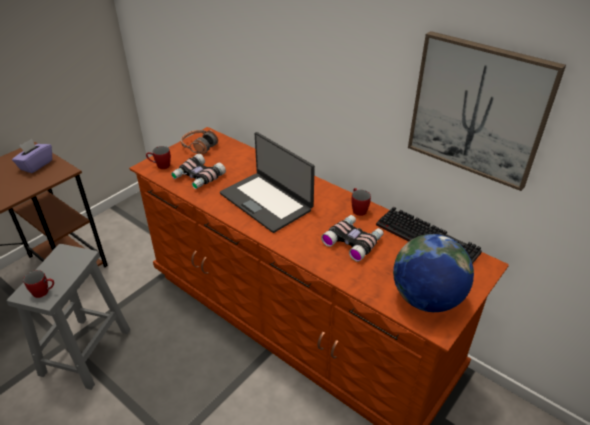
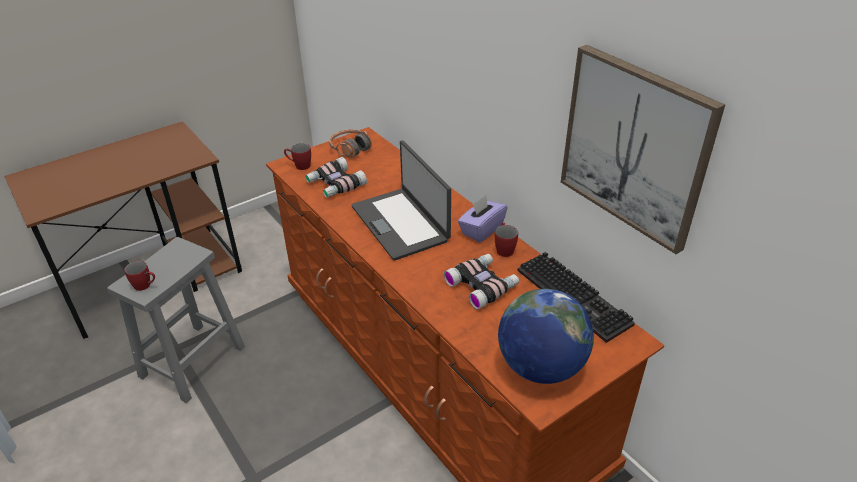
camera: 15 degrees right, 0 degrees up
(36, 165) = (175, 147): purple tissue box -> purple tissue box (481, 230)

